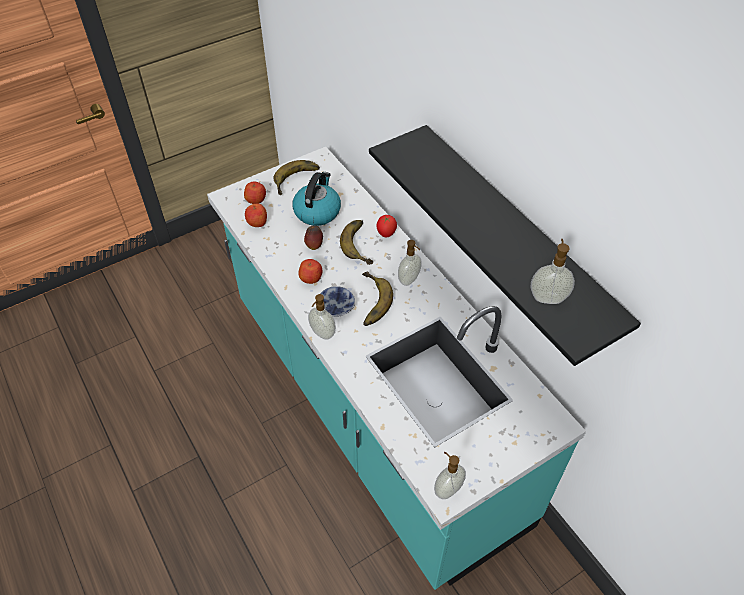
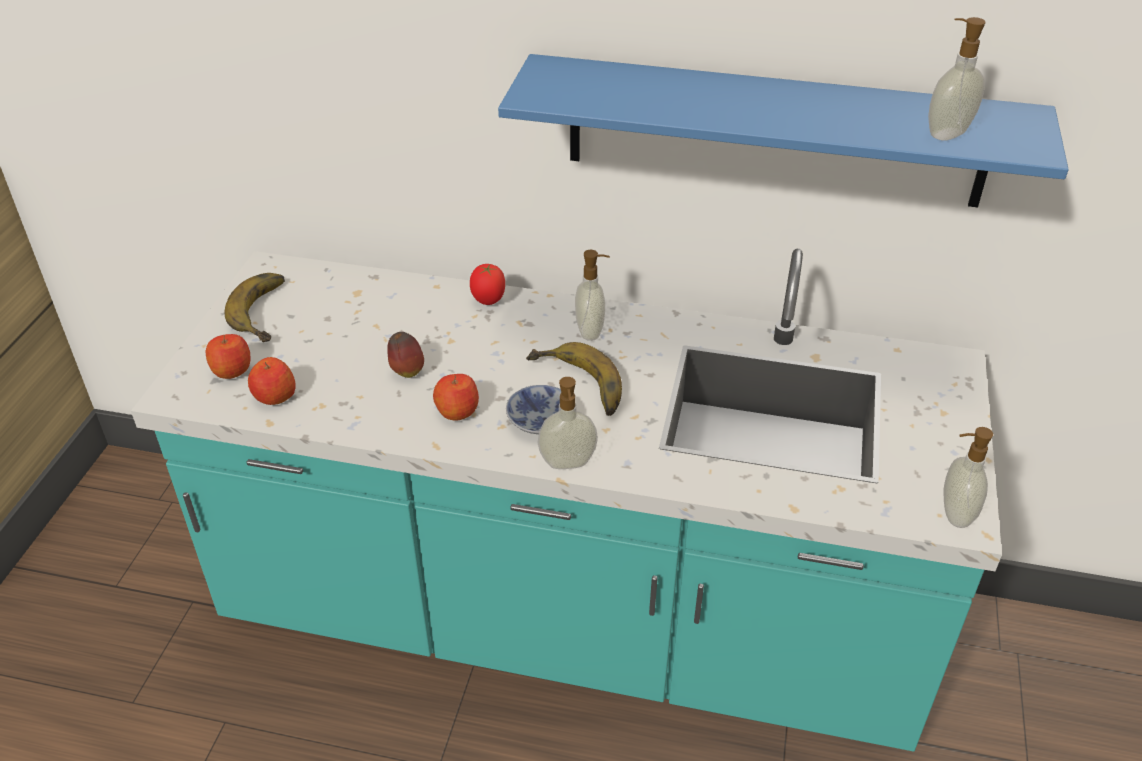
camera: 45 degrees left, 10 degrees down
(317, 211) = (352, 330): kettle -> none
(362, 244) = (472, 330): banana -> none
(515, 237) = (774, 131): black shelf -> blue shelf

